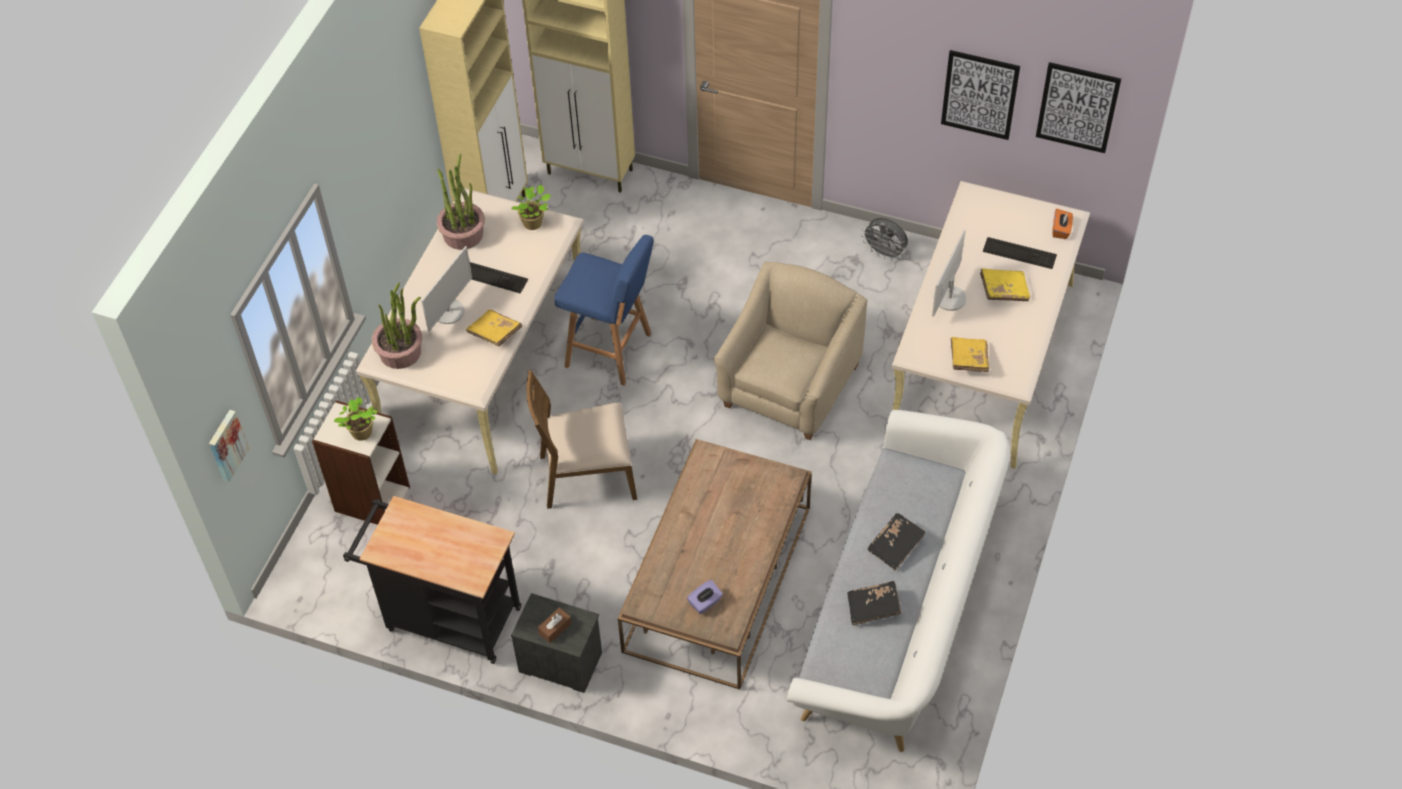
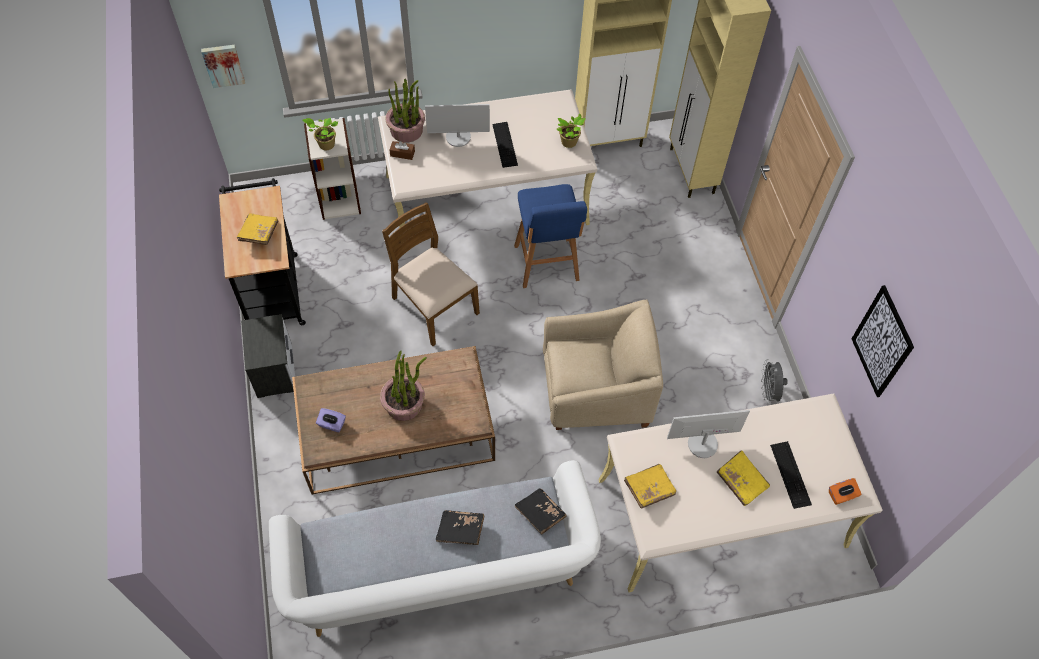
camera: 55 degrees right, 5 degrees up
(463, 234) = (530, 110): potted plant -> potted plant (404, 404)
(495, 333) = (457, 171): yellow book -> yellow book (259, 233)
(555, 628) = (260, 343): brown tissue box -> brown tissue box (402, 153)
(873, 608) = (394, 543): black book -> black book (540, 514)
(1077, 107) = (927, 423): picture -> none

